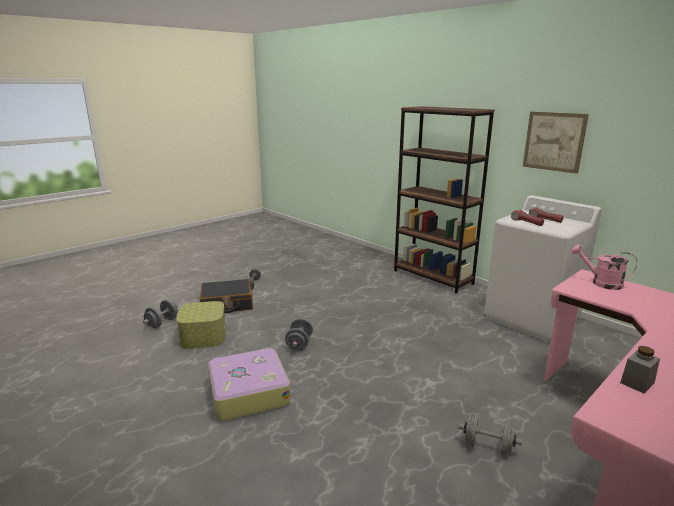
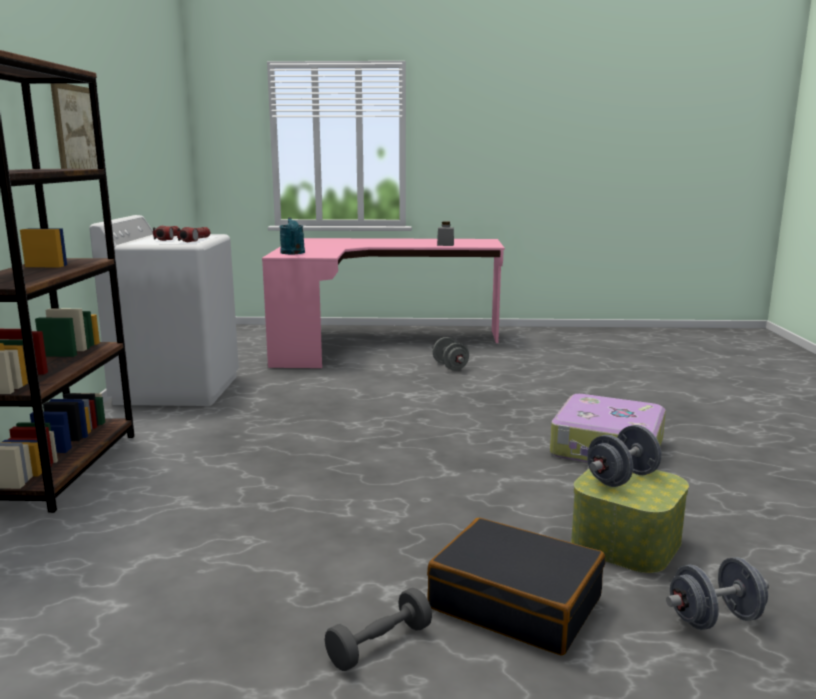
camera: 135 degrees left, 5 degrees down
(299, 344) = (479, 468): grey dumbbell -> grey dumbbell (622, 478)
(601, 283) = (293, 253): pink watering can -> turquoise watering can

